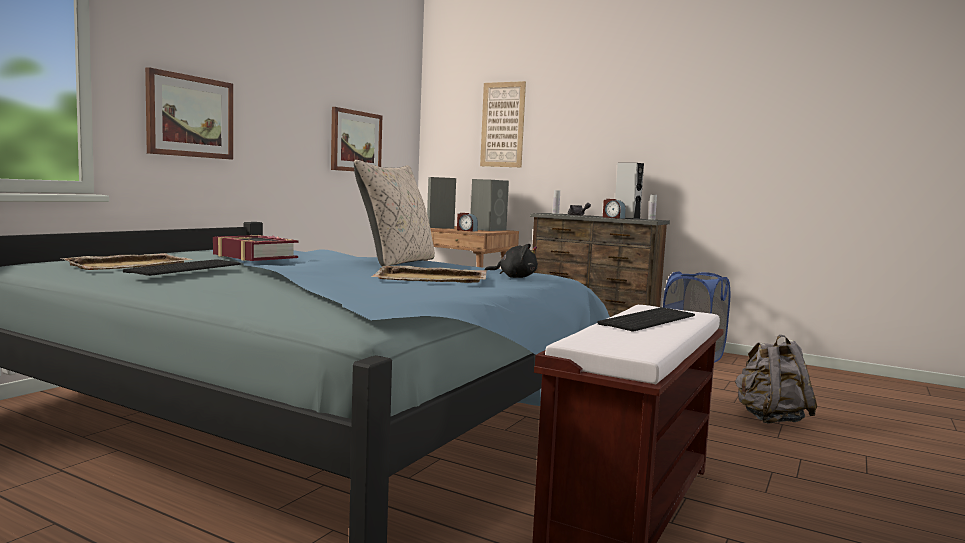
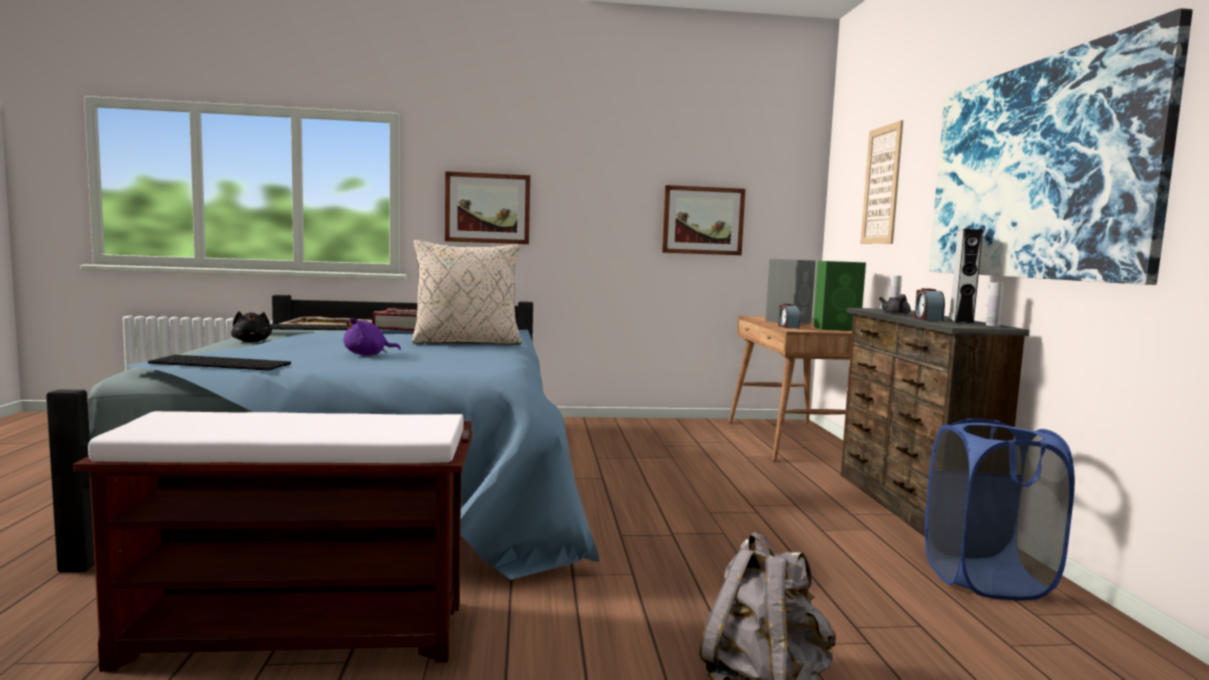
camera: 55 degrees right, 0 degrees up
(432, 279) = (368, 355): beige tray -> purple plush toy
(488, 229) = (837, 328): grey speaker -> green speaker
(514, 277) = (441, 365): black plush toy -> black plush toy (252, 341)
(646, 319) = (347, 421): keyboard -> keyboard (223, 363)
(661, 131) = (1035, 171): none -> picture

